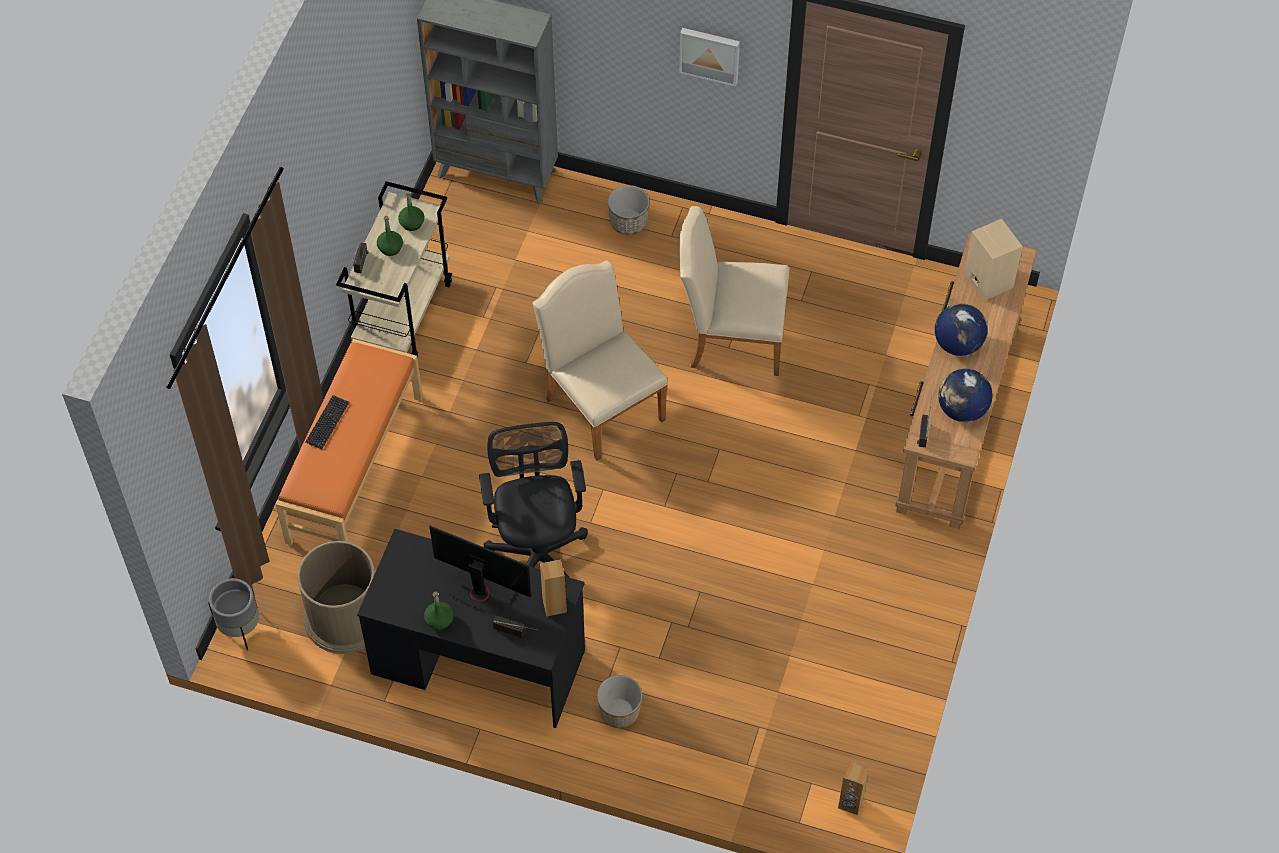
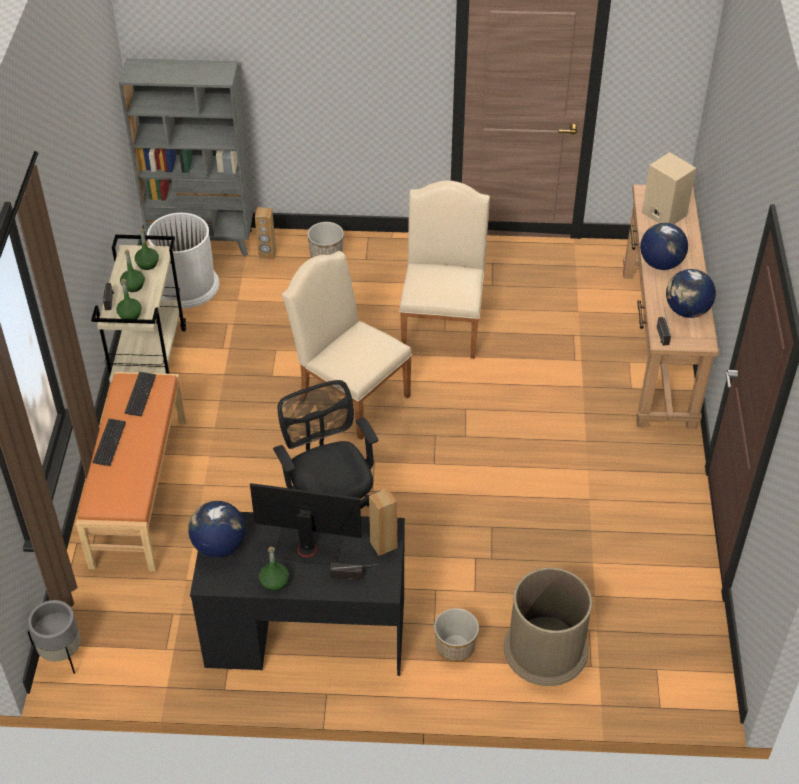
camera: 15 degrees left, 10 degrees down
(345, 616) = (164, 621): brown trash can -> brown trash can (545, 649)
(371, 373) = (140, 395): none -> keyboard
(378, 283) = (130, 315): none -> green bottle
(397, 570) = (219, 546): none -> globe
(465, 228) = (186, 285): none -> white trash can
(710, 54) = (384, 70): picture -> none
(730, 337) = (443, 323): beige chair -> beige chair turned 105 degrees clockwise
(850, 804) = (699, 679): brown speaker -> brown speaker (267, 254)

